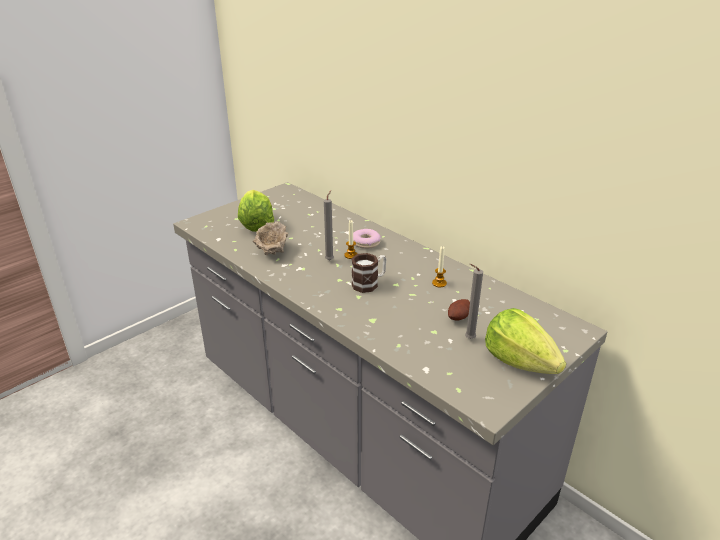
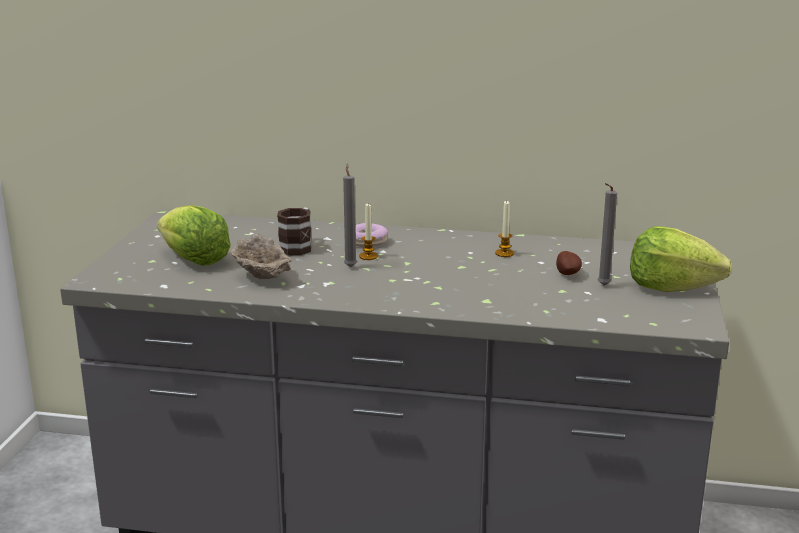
camera: 35 degrees left, 10 degrees down
(369, 283) = (431, 273): mug -> mug (298, 246)

